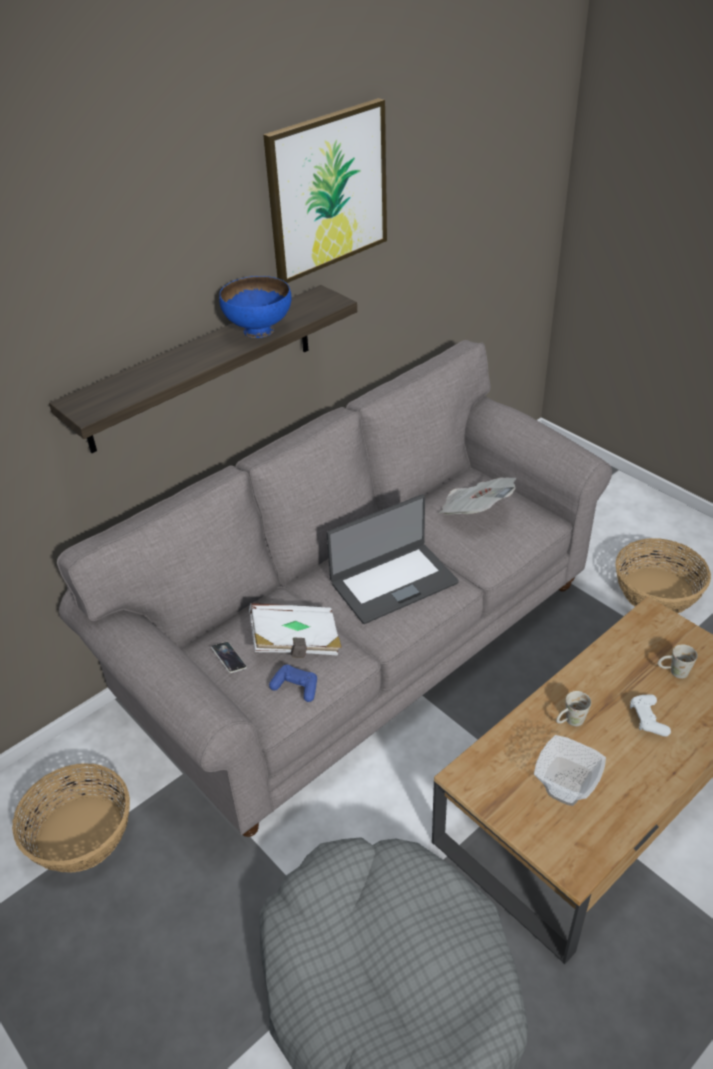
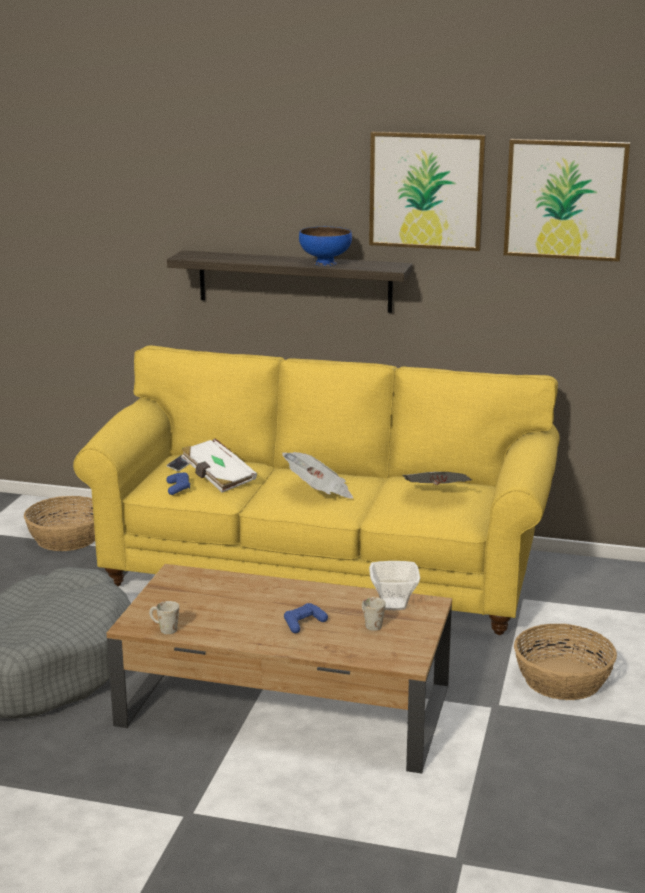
camera: 55 degrees right, 20 degrees down
(361, 646) = (322, 572): grey sofa -> yellow sofa
(393, 582) = (319, 493): laptop -> newspaper
(448, 149) = (565, 199): none -> picture
(565, 792) = (196, 608): bowl -> bowl (392, 605)
(570, 722) = (267, 596): white mug -> white mug (164, 629)
(647, 719) = (304, 623): white game controller -> blue game controller

